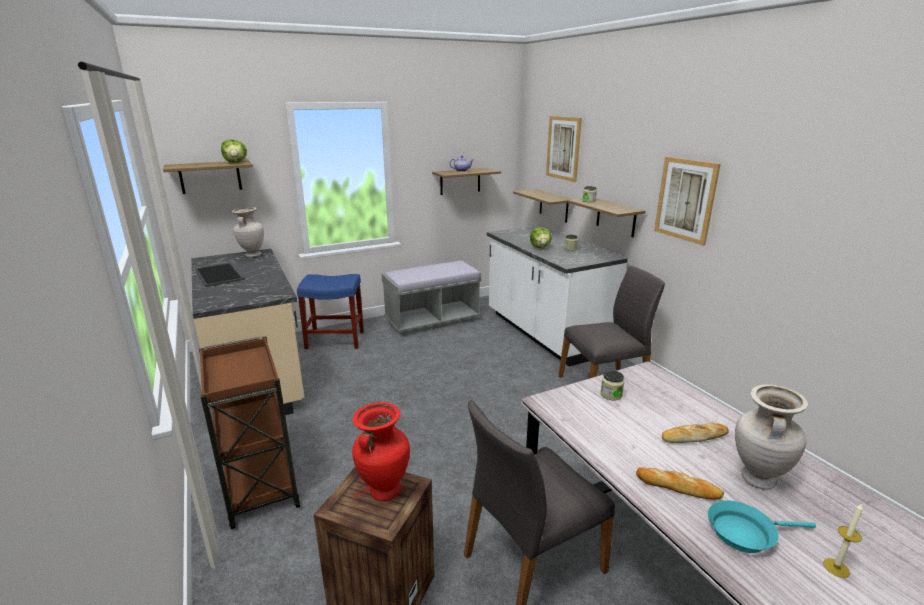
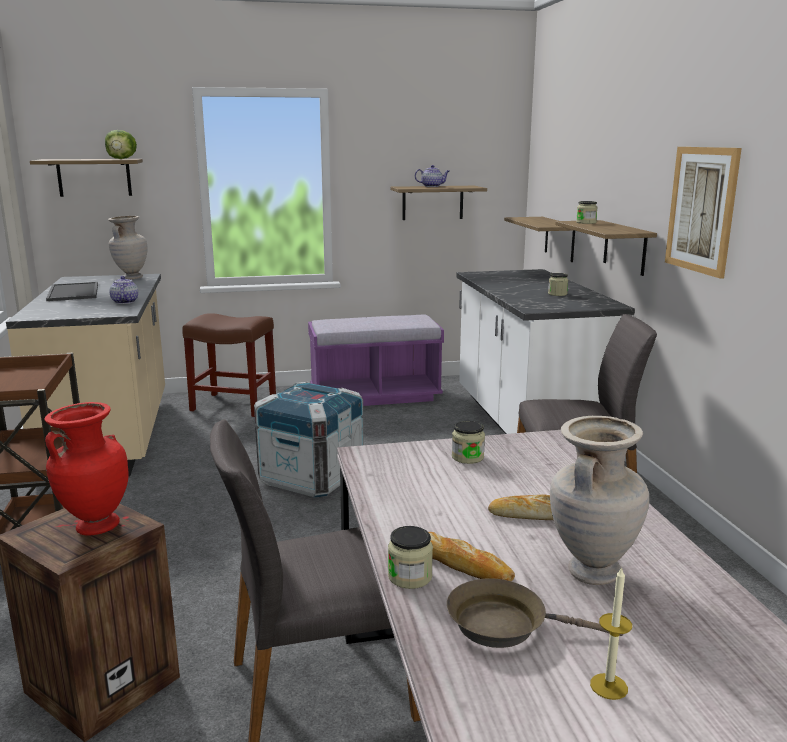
camera: 15 degrees right, 5 degrees down
(272, 282) = (124, 302): none -> teapot
(336, 340) = (235, 405): blue stool -> brown stool
(428, 395) = (312, 477): none -> crate
(432, 321) = (375, 396): grey bench -> purple bench
(540, 247) = (514, 290): lettuce -> none
(563, 148) = (571, 152): picture -> none
(660, 505) = (410, 577): none -> jar
(745, 532) = (505, 625): turquoise frying pan -> brown frying pan

